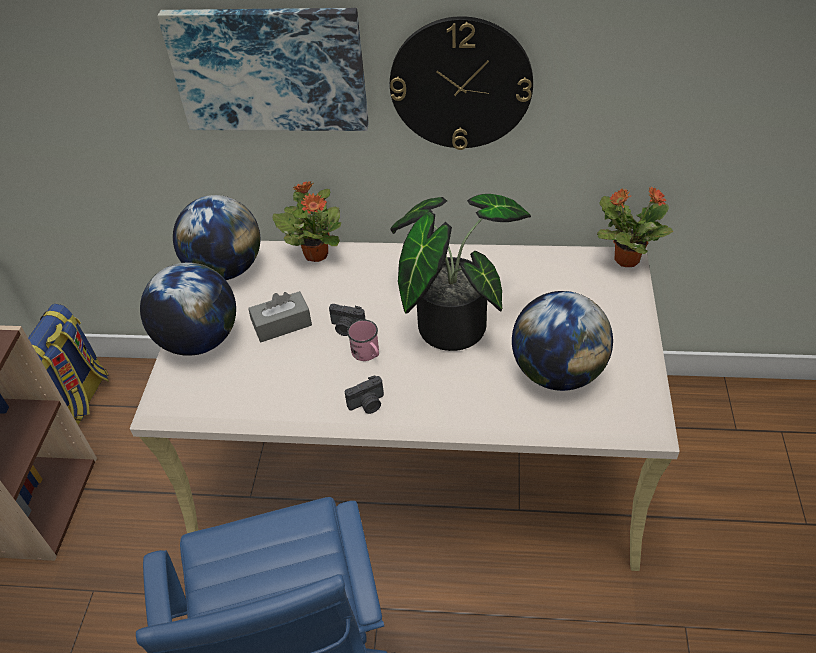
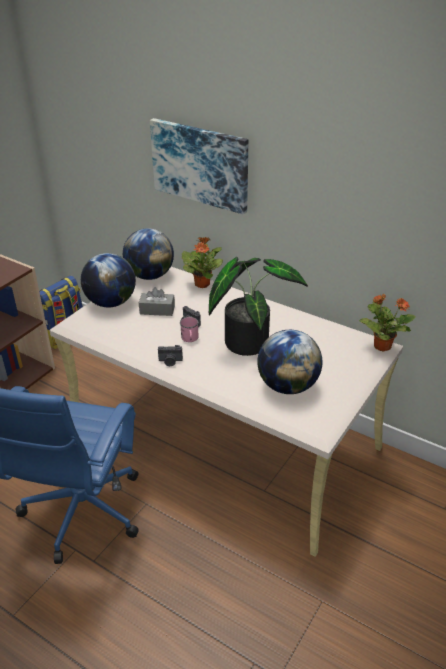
camera: 25 degrees right, 10 degrees down
(461, 84) = (299, 199): wall clock -> none

